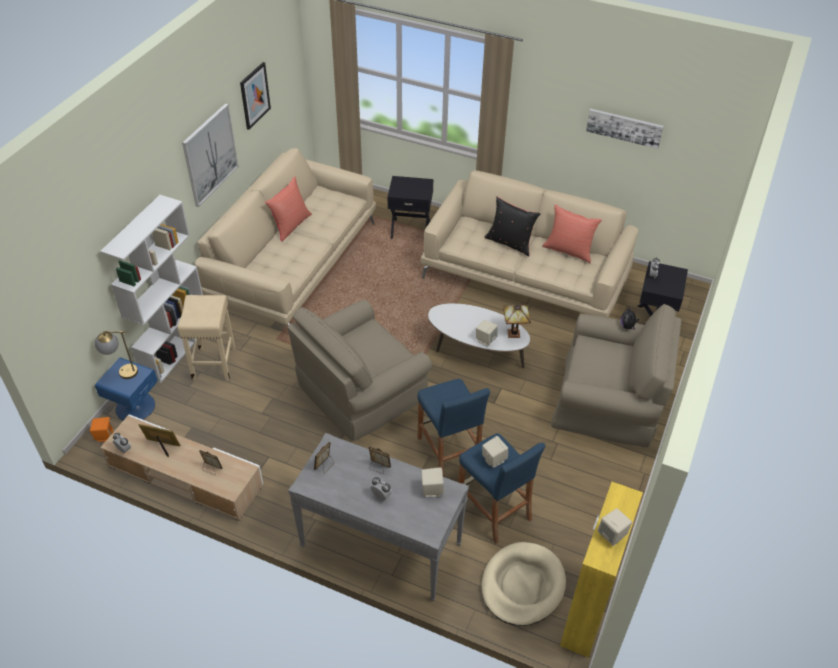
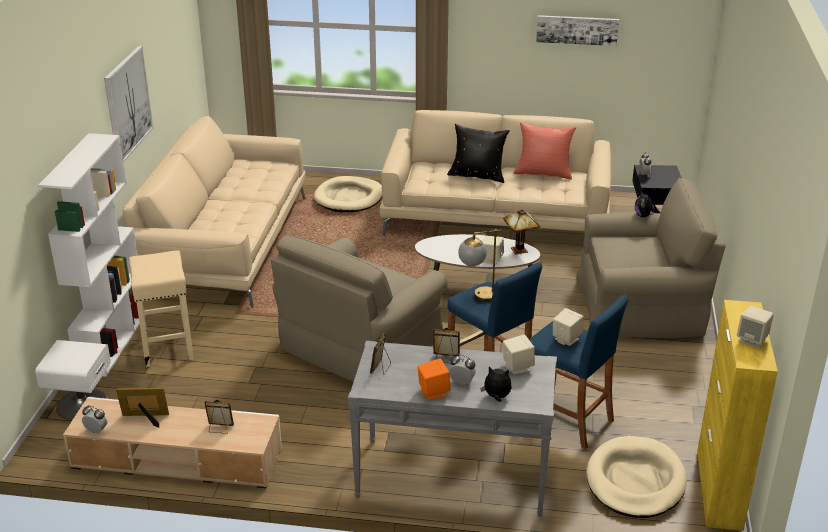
camera: 15 degrees left, 15 degrees down
(104, 436) = (52, 439): orange speaker -> orange speaker (433, 392)
(121, 372) = (66, 352): table lamp -> table lamp (477, 297)
(134, 406) = (81, 404): blue nightstand -> white nightstand
(254, 95) = (161, 47): picture -> none
(291, 225) = (220, 194): red pillow -> none
(401, 518) = (496, 397): none -> plush toy
(410, 229) = (349, 198): black side table -> beige dog bed

